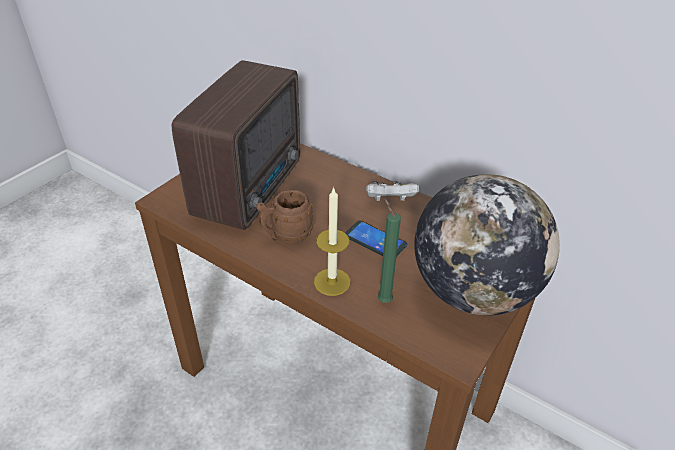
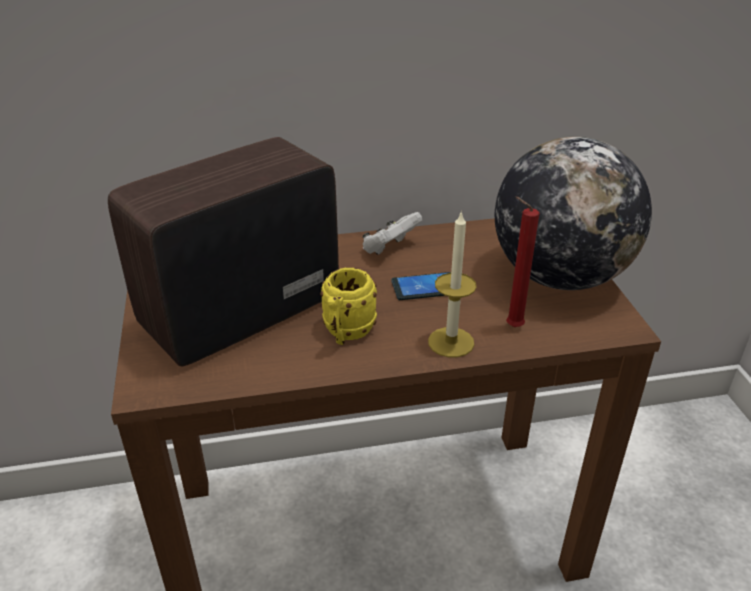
camera: 45 degrees left, 5 degrees down
(252, 188) = (236, 314): radio -> radio turned 105 degrees counterclockwise
(286, 236) = (346, 334): brown mug -> yellow mug
(383, 299) = (511, 327): green candle -> red candle

